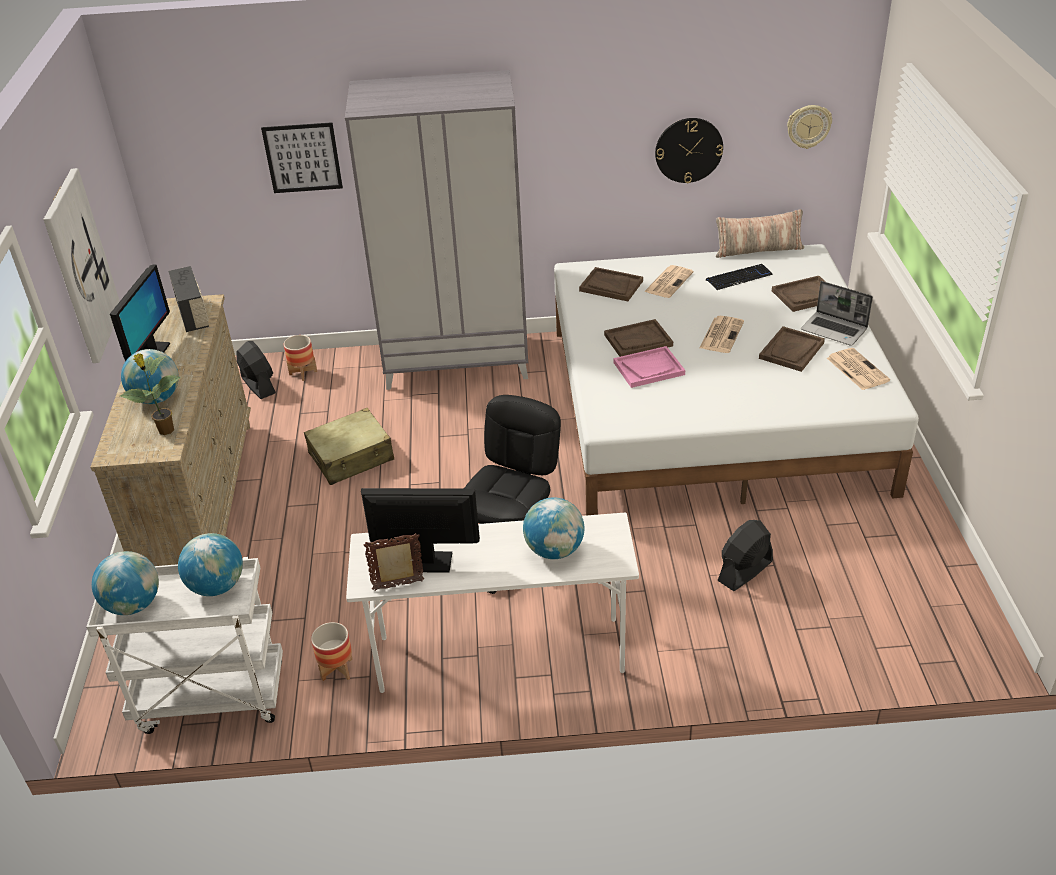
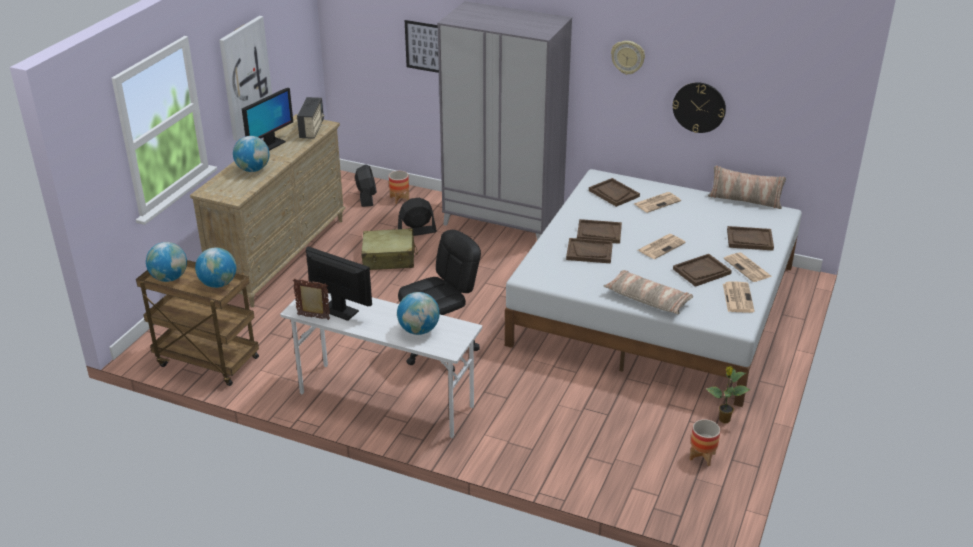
camera: 25 degrees right, 5 degrees down
(165, 431) = (243, 188): potted plant -> potted plant (723, 420)
(209, 699) = (206, 361): white cart -> brown cart
(337, 669) = (286, 372): planter -> planter (702, 456)
(649, 368) = (589, 252): pink tray -> brown tray
(739, 278) = (711, 214): keyboard -> none
(744, 571) = (584, 411): black fan -> black fan (417, 231)
(766, 405) = (648, 299): none -> pillow
(808, 126) = (795, 111): wall clock -> wall clock (628, 57)
(834, 330) = (748, 268): laptop -> newspaper

